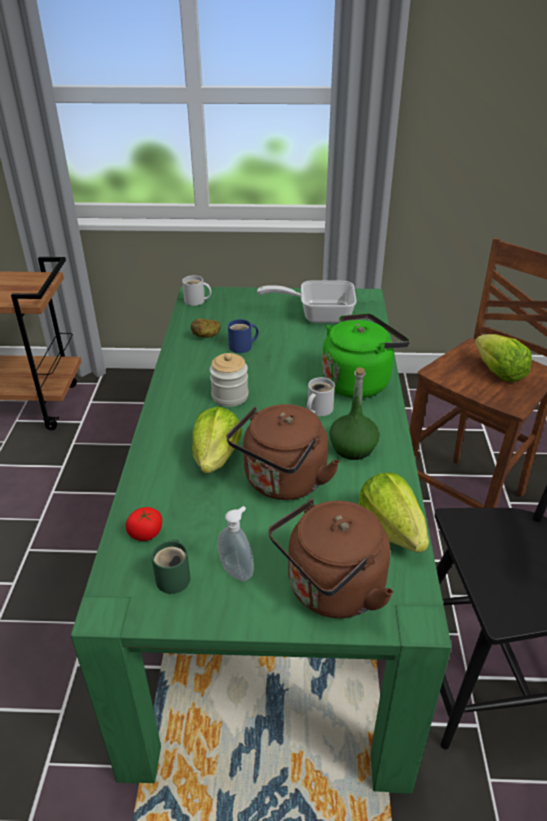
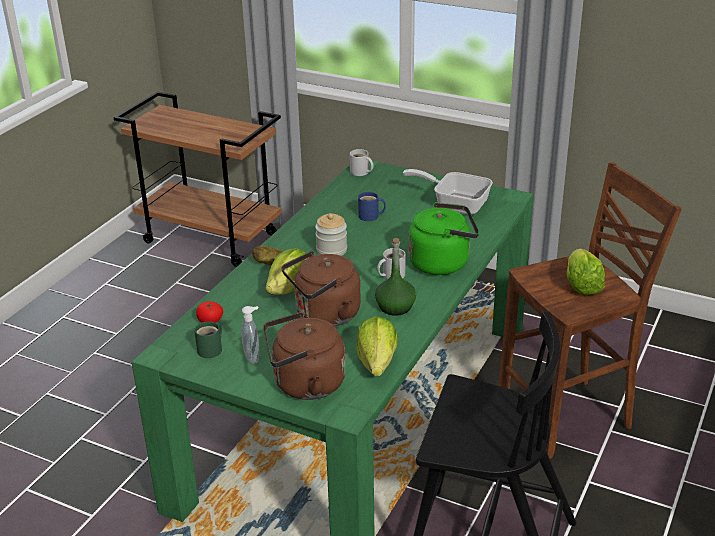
camera: 25 degrees right, 5 degrees down
(206, 335) = (348, 202): potato -> potato (269, 263)

